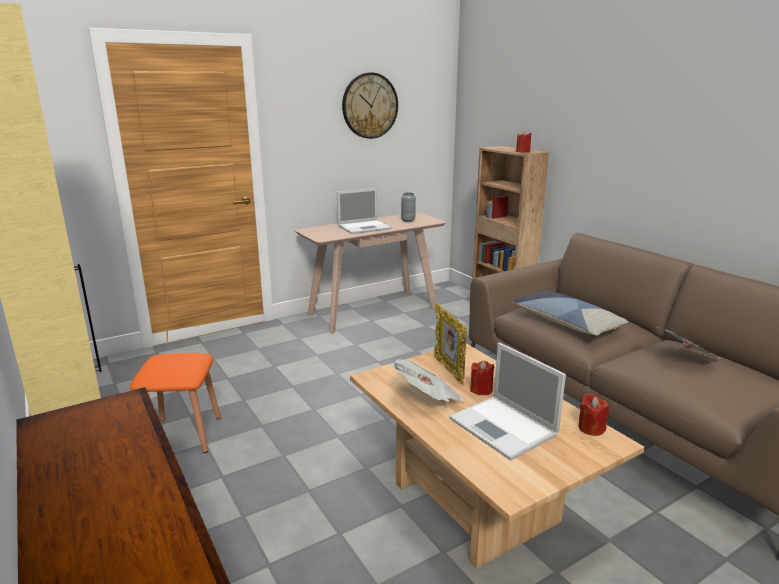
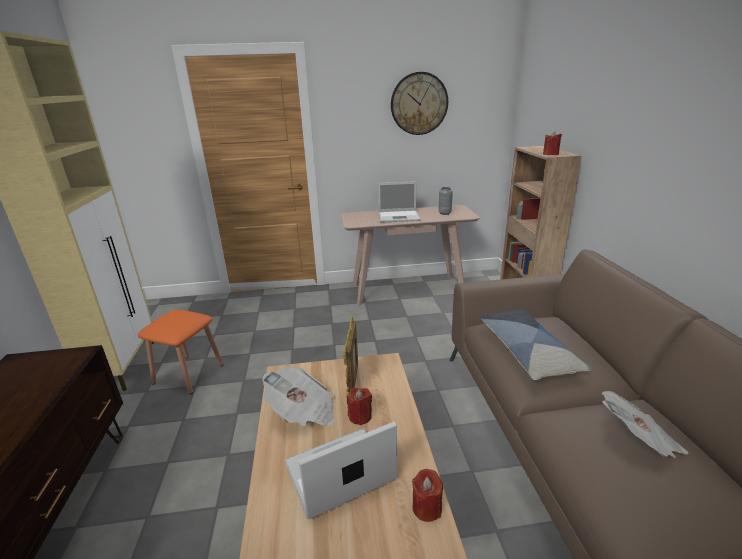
camera: 25 degrees right, 5 degrees up
(504, 427) = (337, 473): laptop -> laptop turned 75 degrees clockwise

